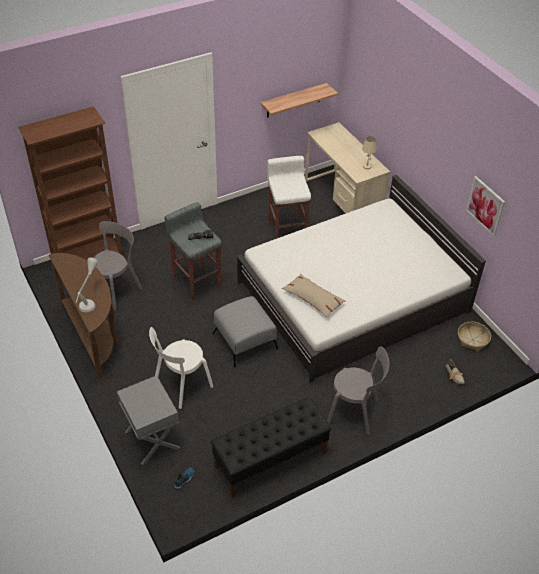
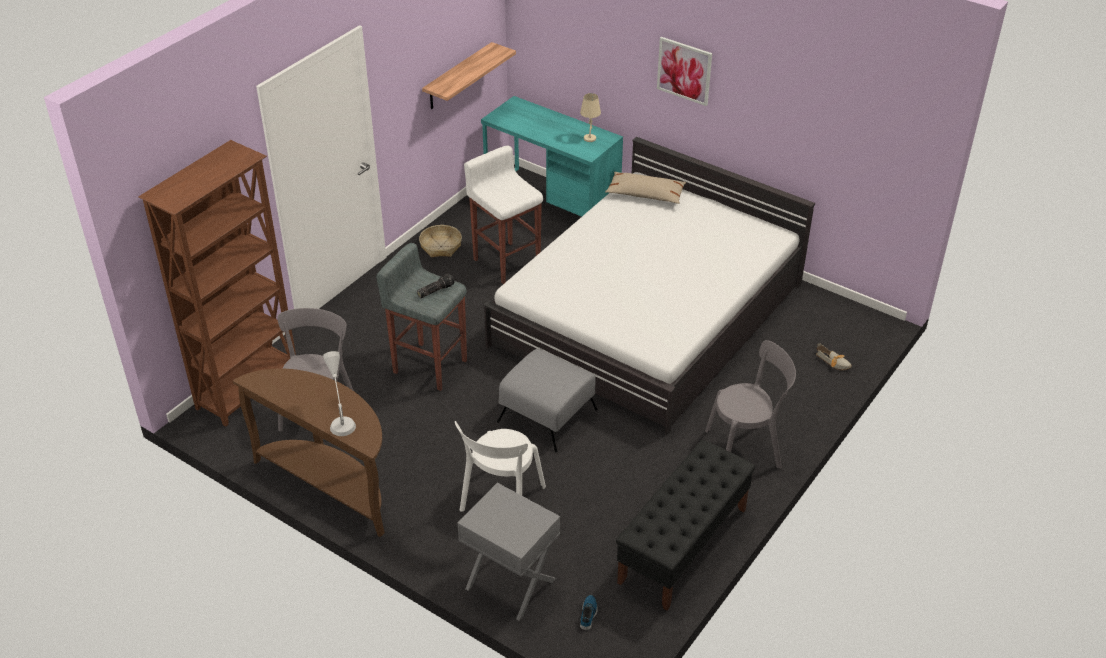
camera: 25 degrees left, 5 degrees down
(313, 299) = (629, 321): beige pillow -> beige pillow (645, 194)
(342, 199) = (551, 201): beige desk -> turquoise desk
(472, 339) = (825, 314): basket -> basket (441, 246)
(485, 206) = (798, 129): picture -> picture (684, 70)

